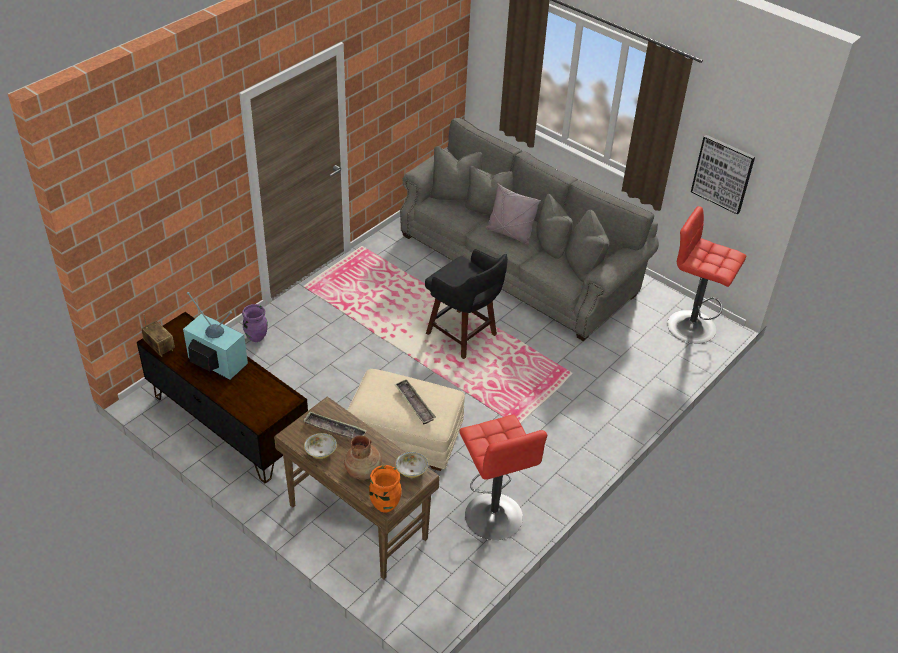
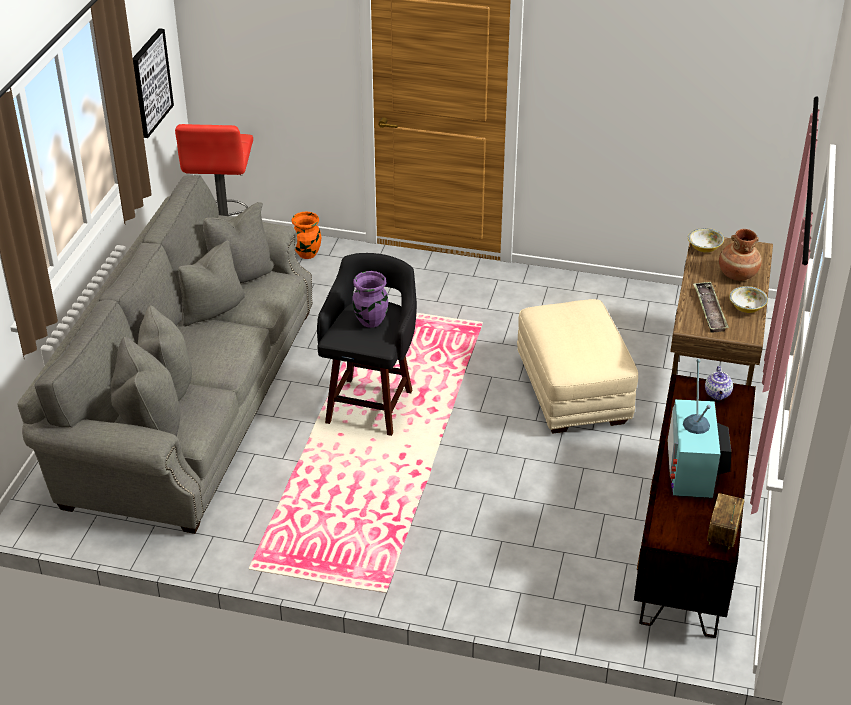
camera: 115 degrees left, 5 degrees down
(256, 337) = (525, 592): purple vase -> purple vase (370, 321)
(267, 410) = (718, 394): none -> teapot
(384, 504) = (758, 250): orange vase -> orange vase (307, 254)
(414, 404) = (579, 325): tray -> none
(493, 517) = (613, 304): red stool -> none
(510, 234) = (214, 346): purple pillow -> none

